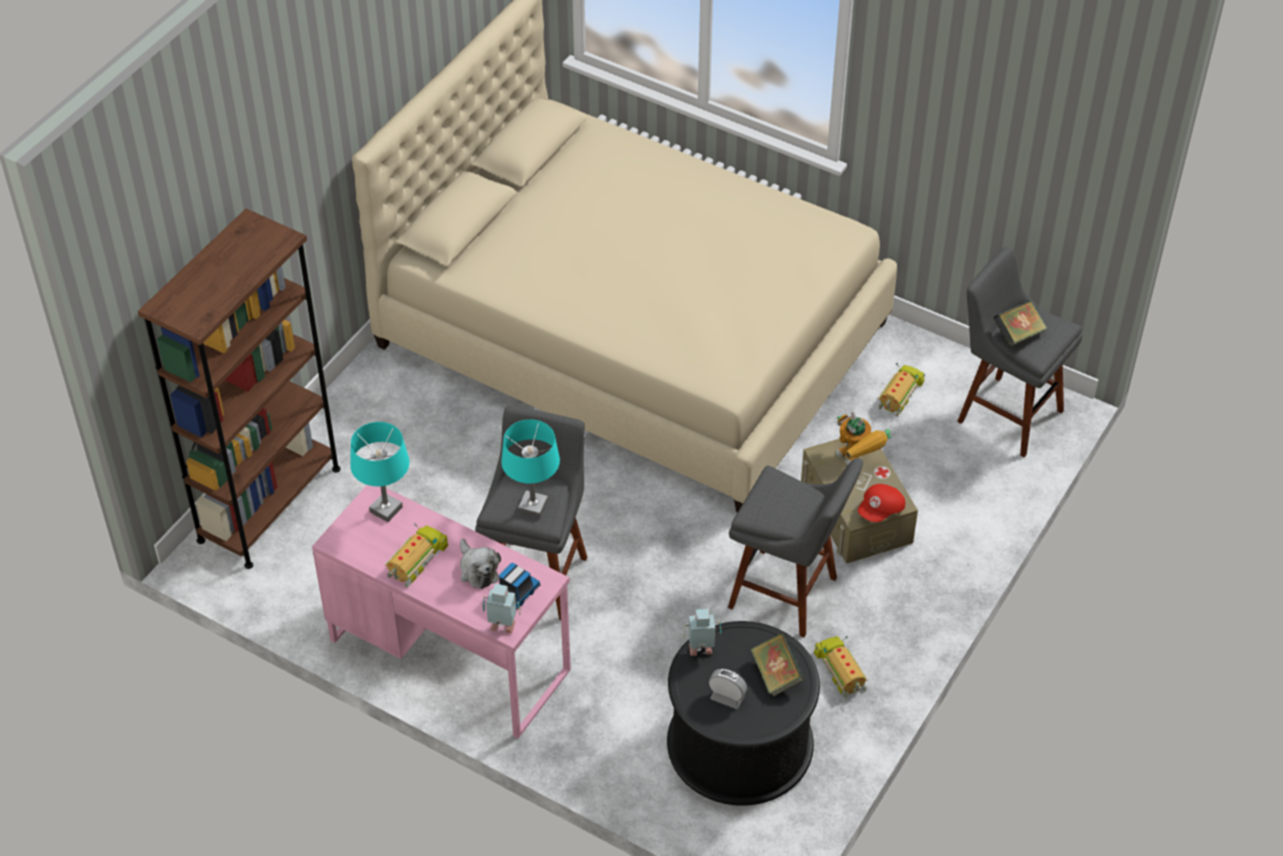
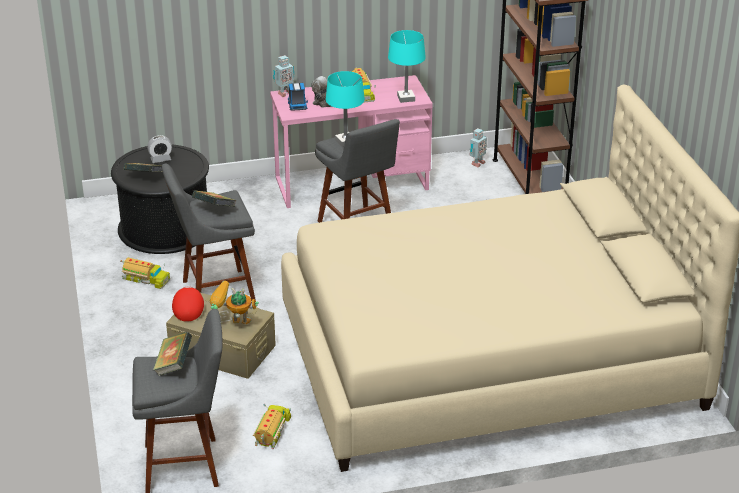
camera: 135 degrees right, 15 degrees down
(701, 651) = (195, 166): toy robot -> toy robot (476, 163)
(791, 500) = (215, 209): none -> book
(901, 394) = (272, 431): toy truck -> toy truck turned 150 degrees counterclockwise

